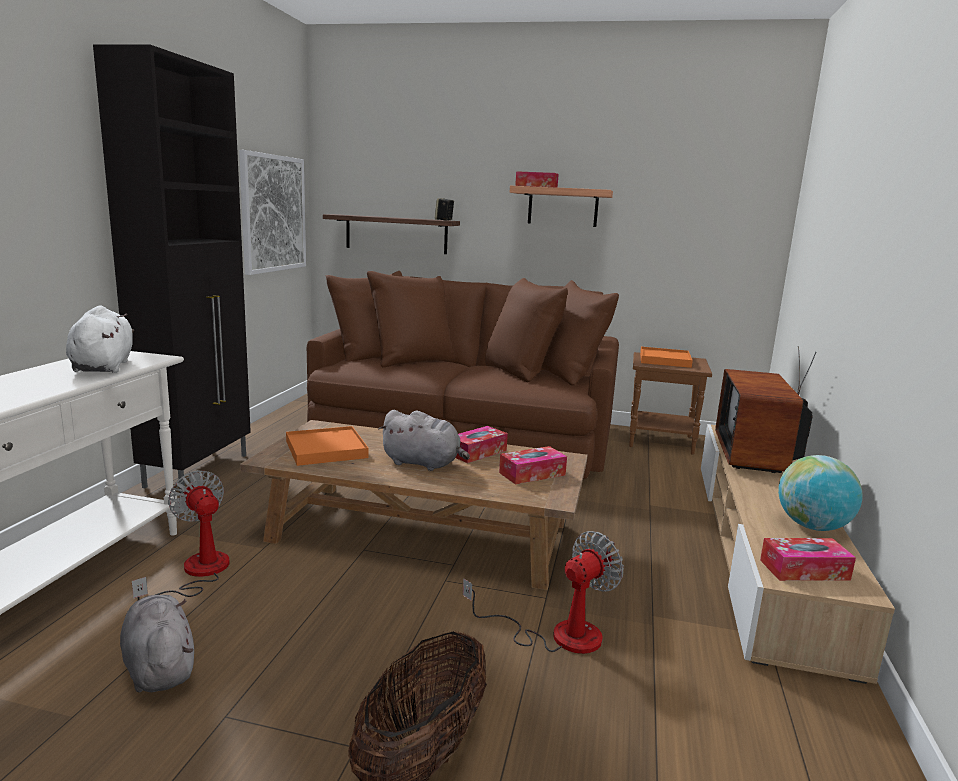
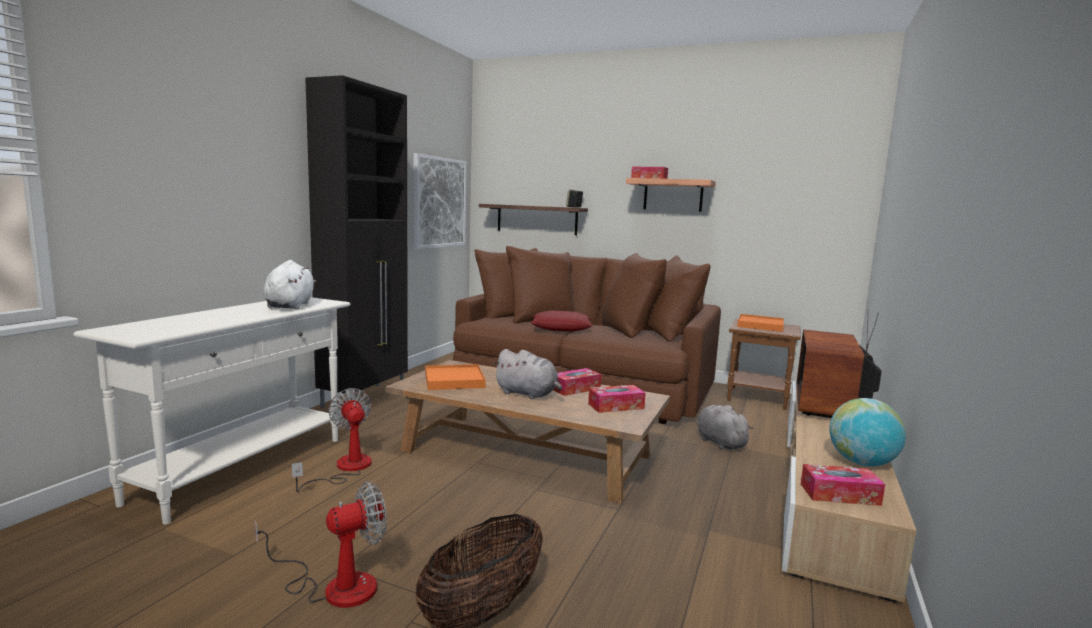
camera: 10 degrees right, 5 degrees down
(159, 666) = (302, 528): grey plush toy -> grey plush toy (719, 442)
(441, 371) = (561, 327): none -> red pillow
(558, 635) = (620, 537): fan -> fan (335, 586)

